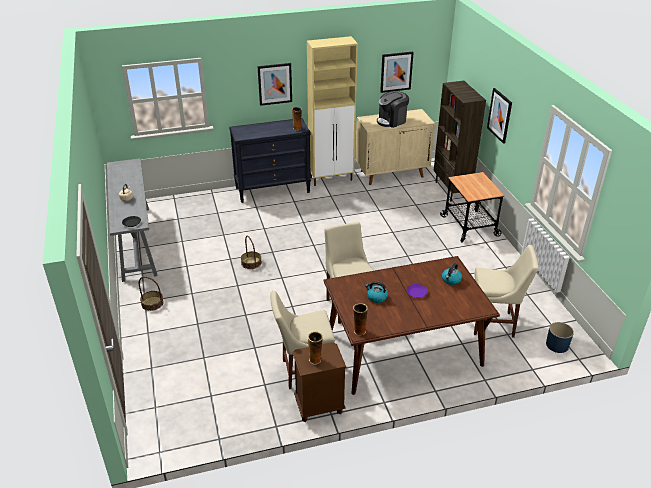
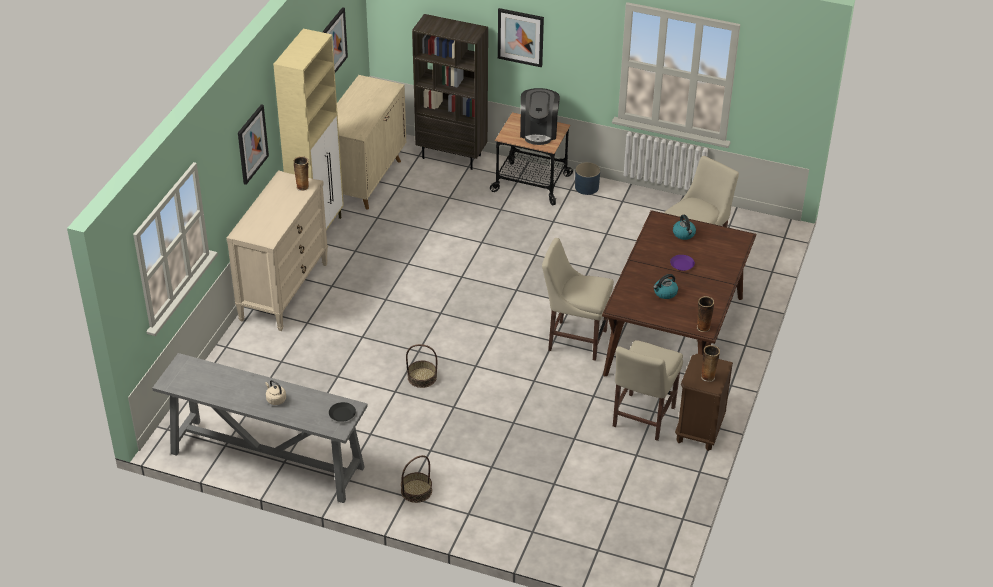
camera: 55 degrees left, 5 degrees up
(273, 190) = (284, 291): black dresser -> beige dresser
(392, 121) = (361, 110): coffee machine -> coffee machine (539, 131)
(557, 345) = (756, 238): blue planter -> blue planter (586, 187)

